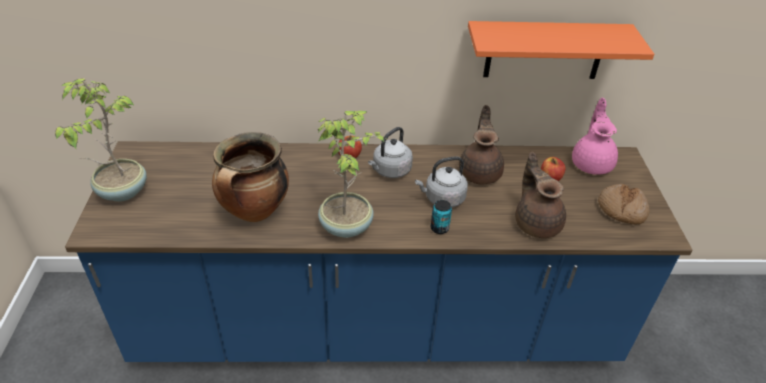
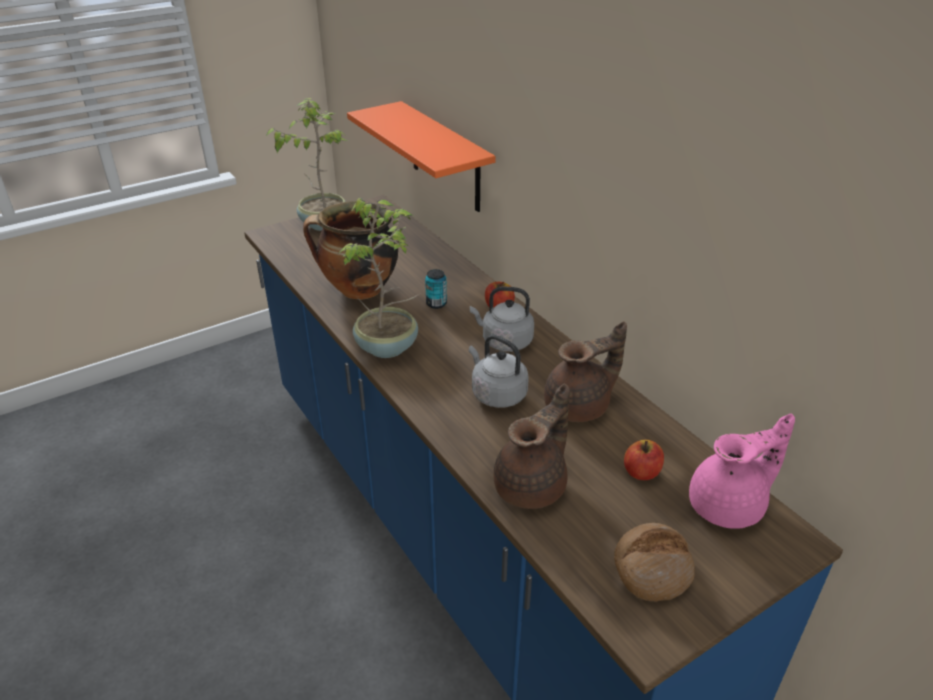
camera: 60 degrees right, 5 degrees down
(439, 228) = (443, 409): can -> can (436, 304)
(544, 50) = (726, 286): orange shelf -> orange shelf (445, 158)

